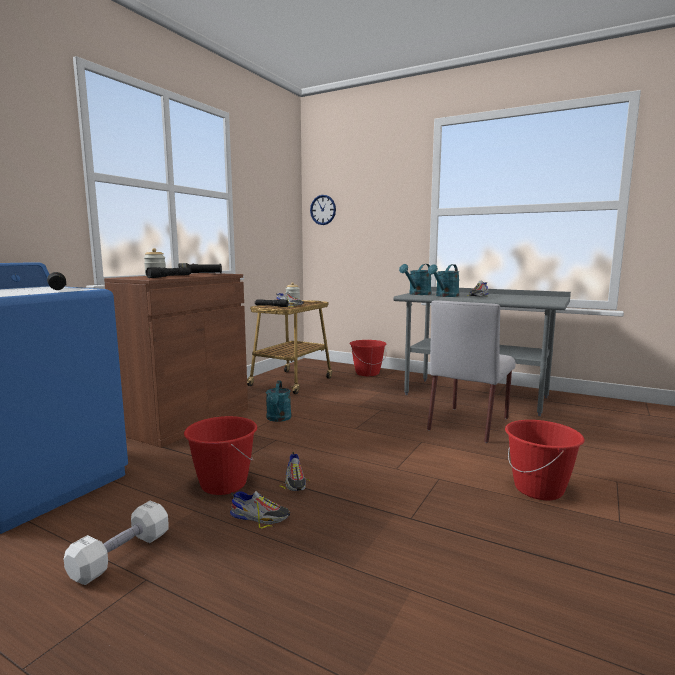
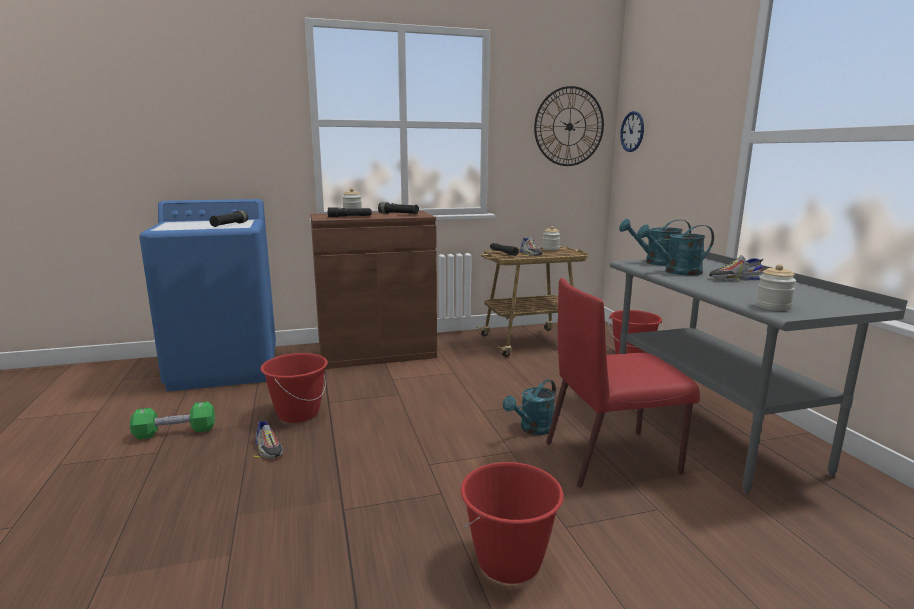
camera: 45 degrees right, 5 degrees up
(121, 556) = (175, 432): white dumbbell -> green dumbbell
(278, 419) = (439, 376): turquoise watering can -> turquoise watering can (533, 429)
(279, 203) = (569, 126): none -> wall clock
(295, 481) = (339, 434): shoe -> none
(469, 423) = (613, 457): grey chair -> red chair
(538, 301) = (772, 306): none -> jar

